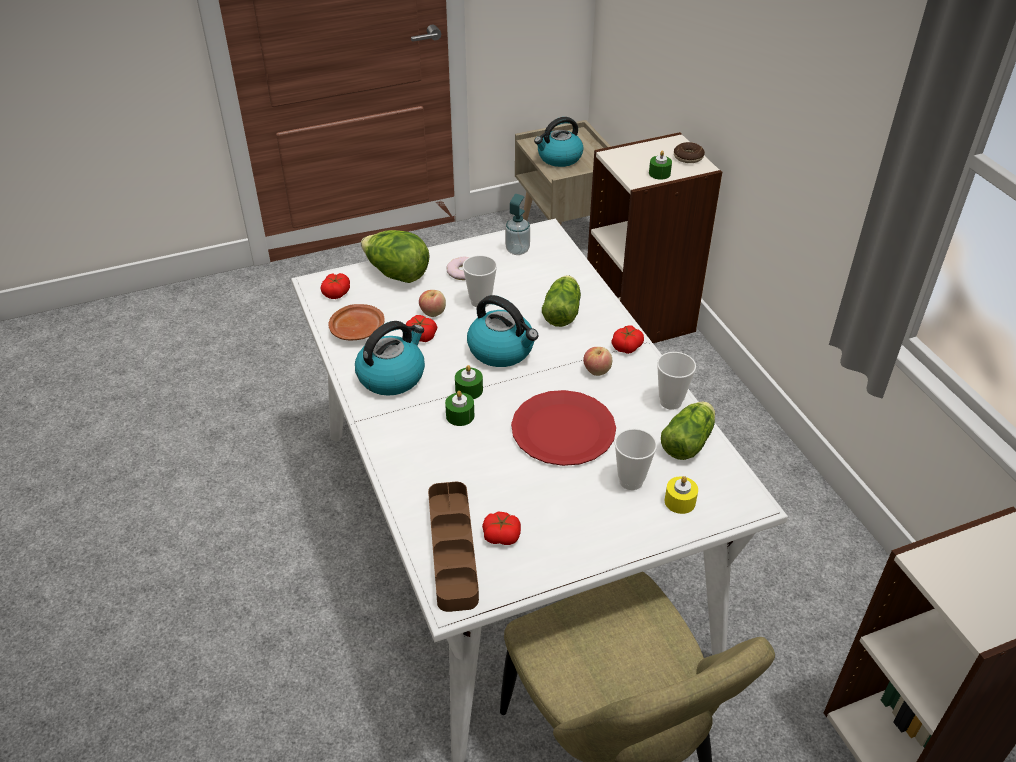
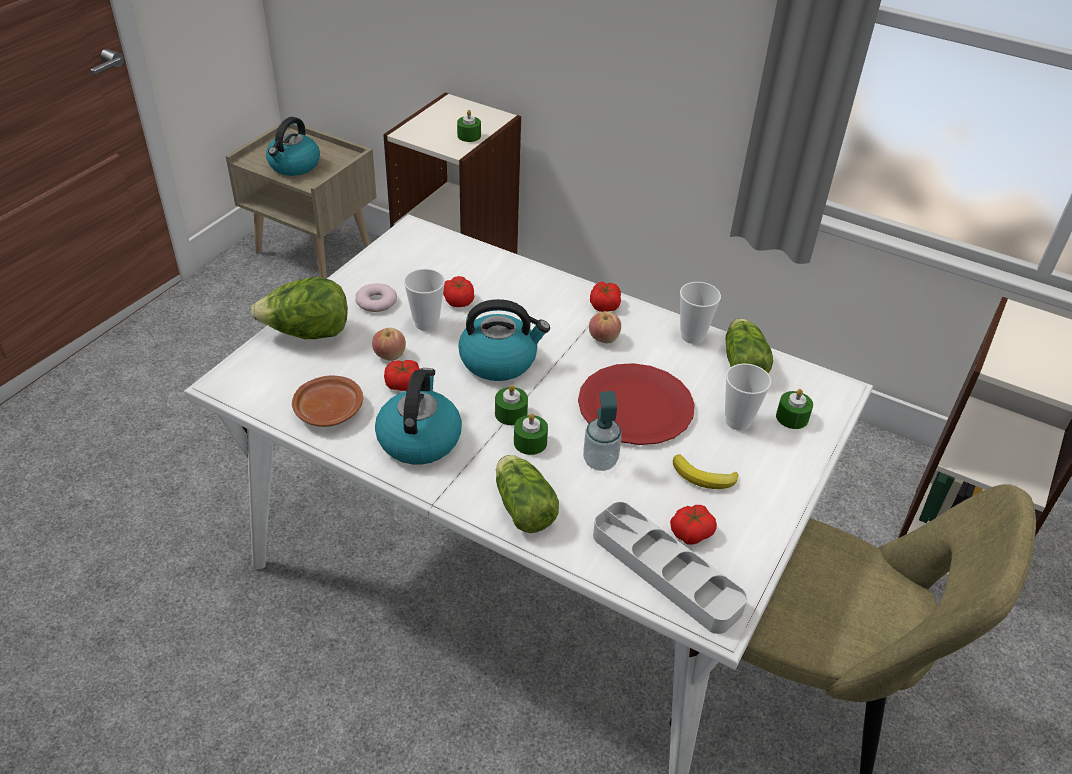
camera: 40 degrees left, 0 degrees up
(336, 292) = (260, 382): tomato -> tomato (458, 300)
(452, 549) = (665, 571): brown tray -> grey tray
(517, 250) = (407, 258): soap dispenser -> soap dispenser (600, 461)
(555, 505) = (704, 477): none -> banana
(562, 311) = (514, 298): lettuce -> lettuce (522, 505)
(680, 501) = (792, 417): yellow candle -> green candle
(688, 157) = (478, 113): donut -> none

